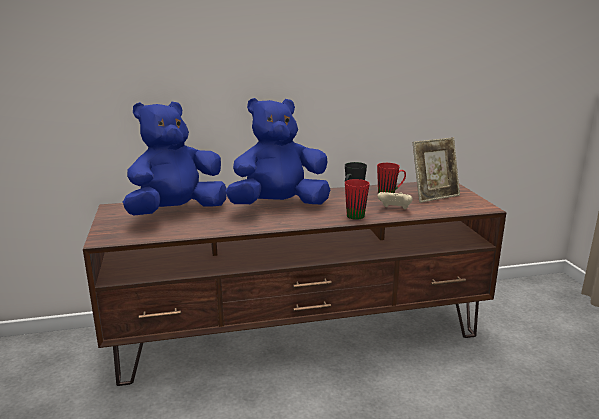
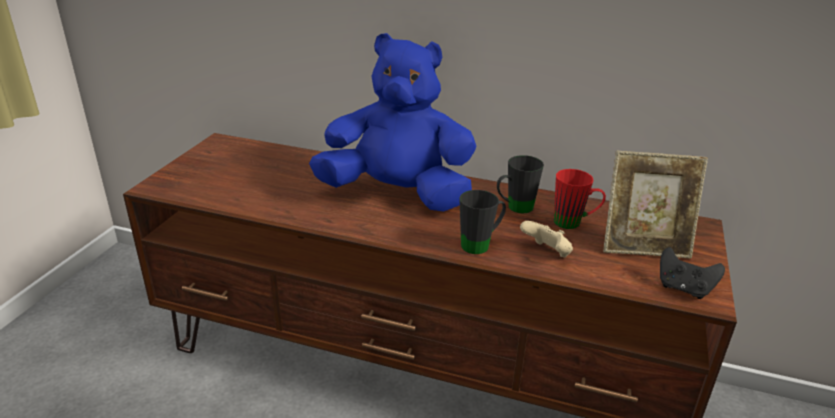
camera: 30 degrees right, 10 degrees up
(176, 212) = (272, 168): blue plush toy -> none
(357, 214) = (481, 244): red mug -> black mug
(471, 206) = (683, 288): none -> black game controller

